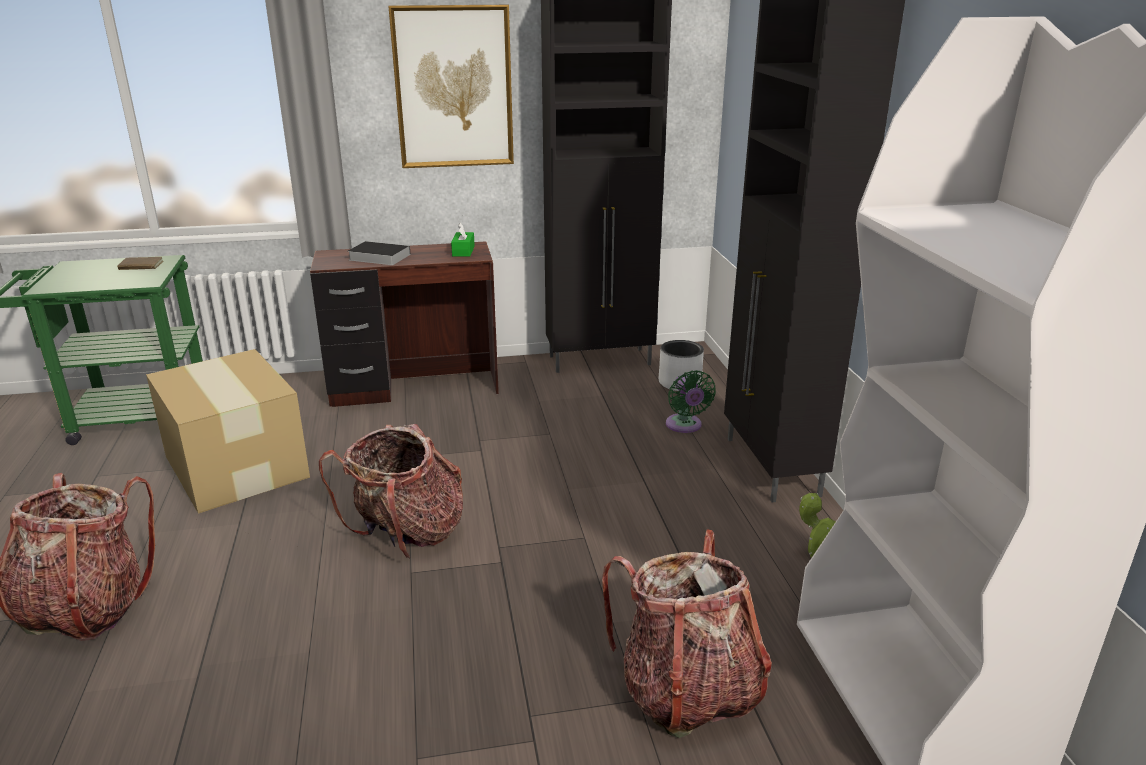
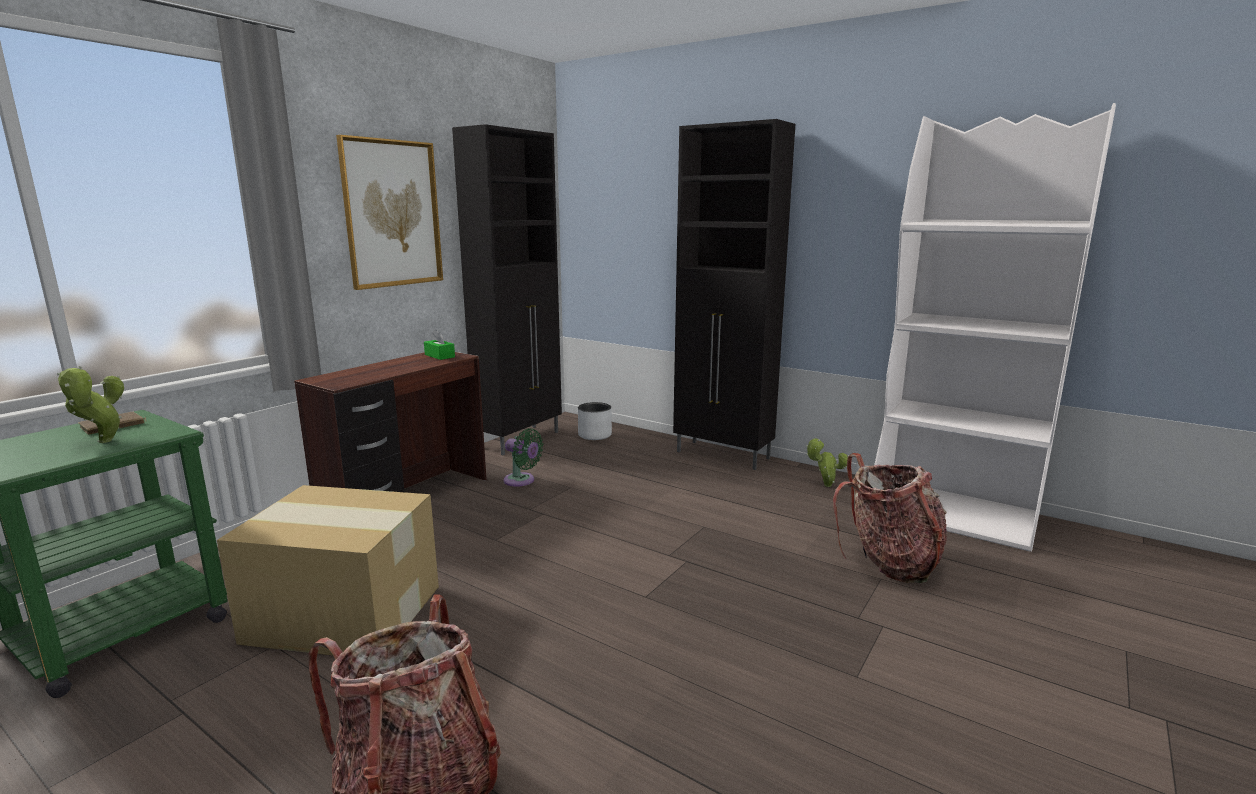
camera: 45 degrees left, 10 degrees down
(110, 279) = (103, 442): none -> potted plant
(377, 257) = (374, 372): book -> none
(407, 535) = (596, 579): backpack -> none
(685, 426) = (642, 454): green fan -> green fan (521, 481)

